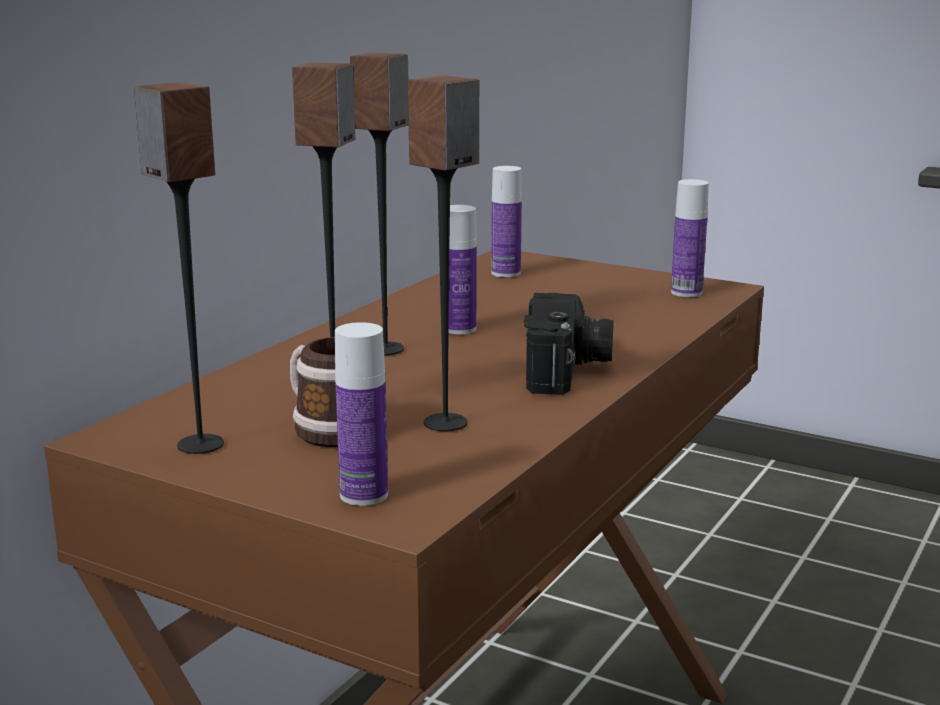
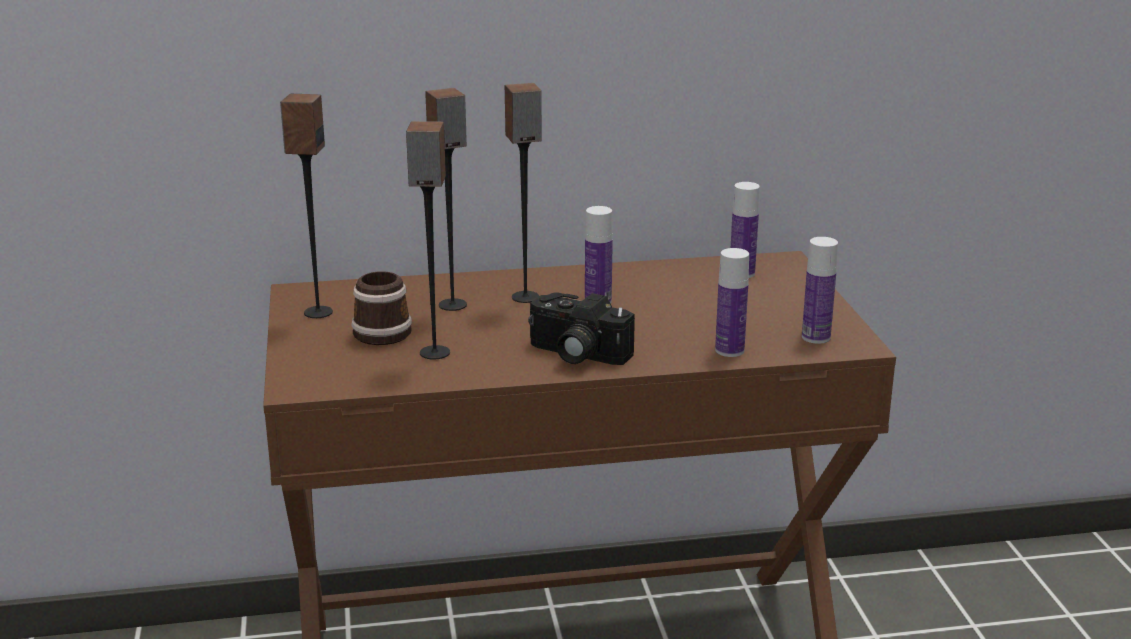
camera: 50 degrees right, 5 degrees up
(364, 495) = (311, 369): bottle -> bottle (729, 350)
(568, 371) = (575, 354): camera -> camera turned 60 degrees clockwise

